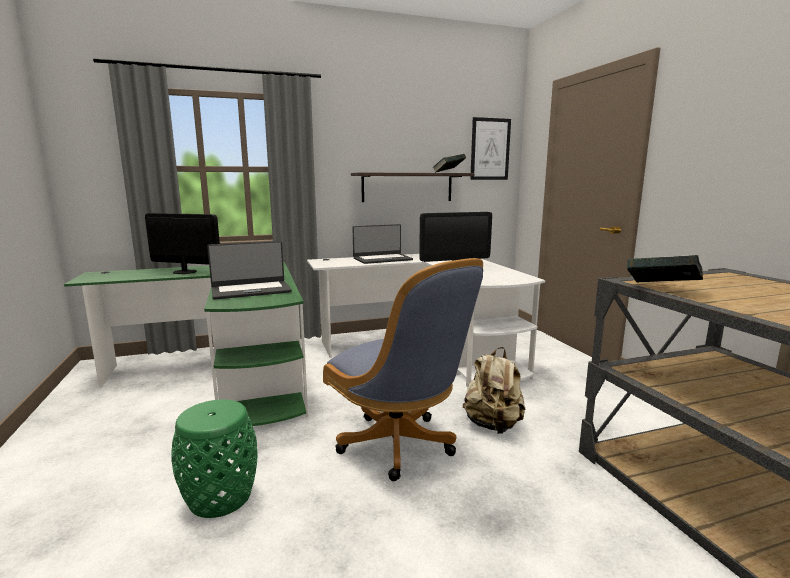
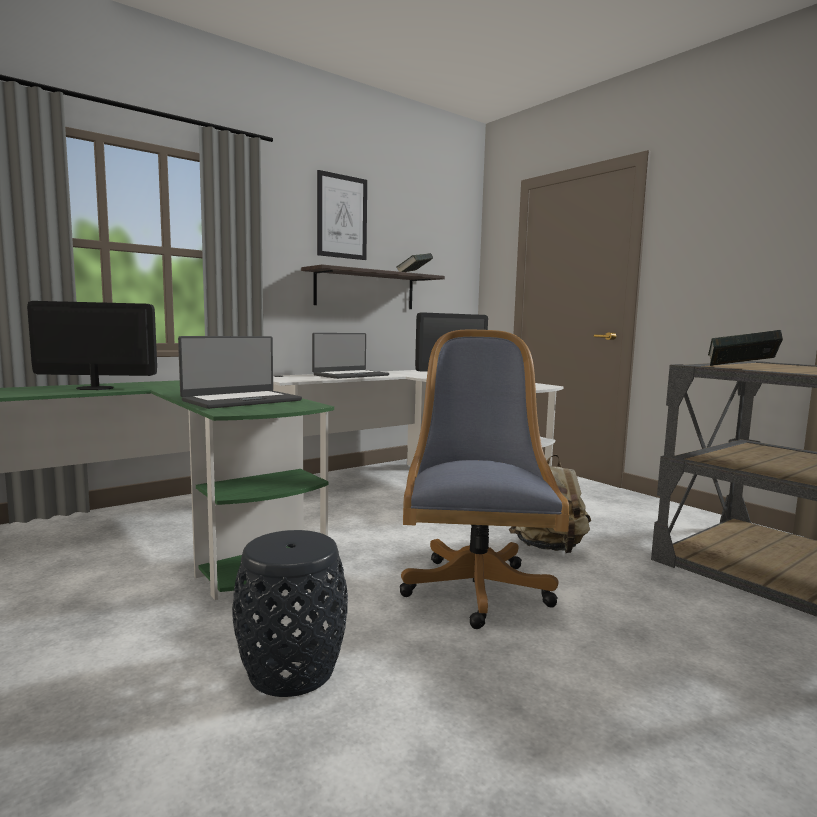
camera: 20 degrees left, 5 degrees down
(220, 497) = (291, 671): green stool -> black stool
(403, 449) = (475, 584): blue office chair -> blue office chair turned 120 degrees counterclockwise
(490, 149) = (450, 252): picture -> picture (342, 217)

